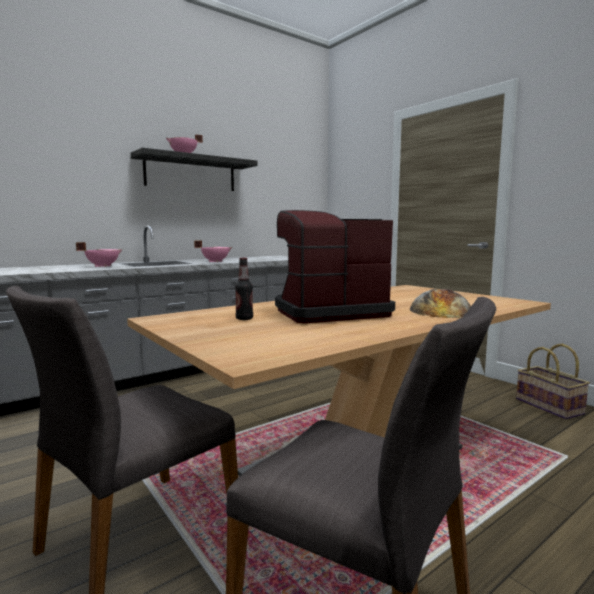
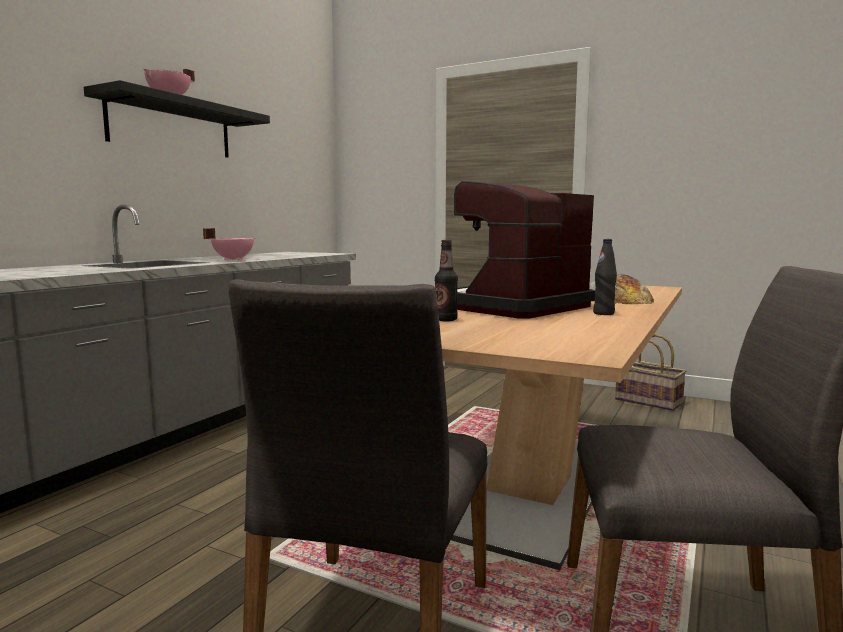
camera: 25 degrees left, 0 degrees up
(102, 266) = (73, 269): pink cooking pot -> none
(381, 324) = (603, 313): none -> black bottle

